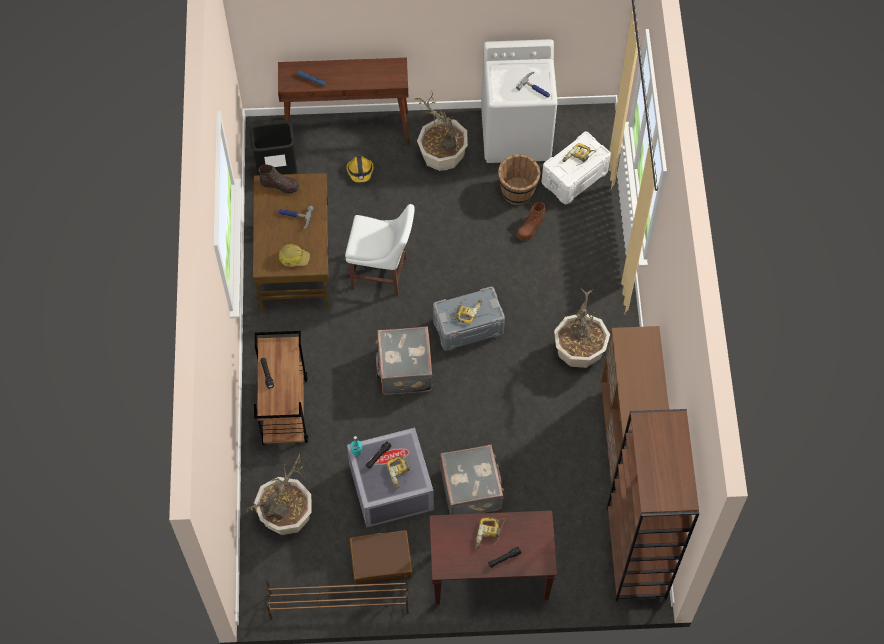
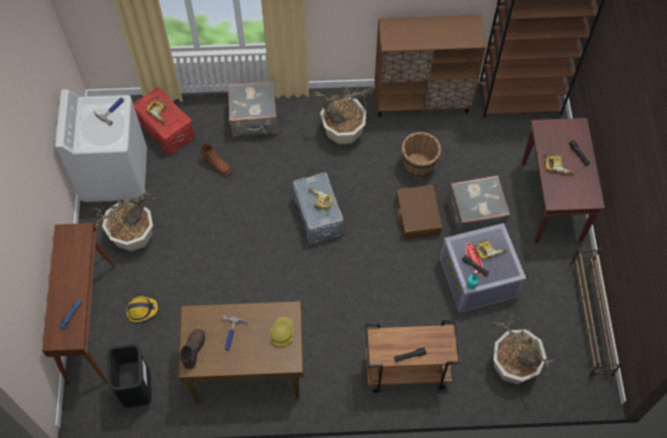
camera: 90 degrees left, 0 degrees up
(381, 561) = (547, 284): brown suitcase -> brown suitcase (417, 216)
(382, 273) = (260, 288): white chair -> none
(404, 370) = (362, 268): grey suitcase -> grey suitcase (254, 120)
(517, 192) = (177, 174): brown bucket -> brown bucket (418, 166)
(574, 177) = (165, 130): white storage box -> red storage box

